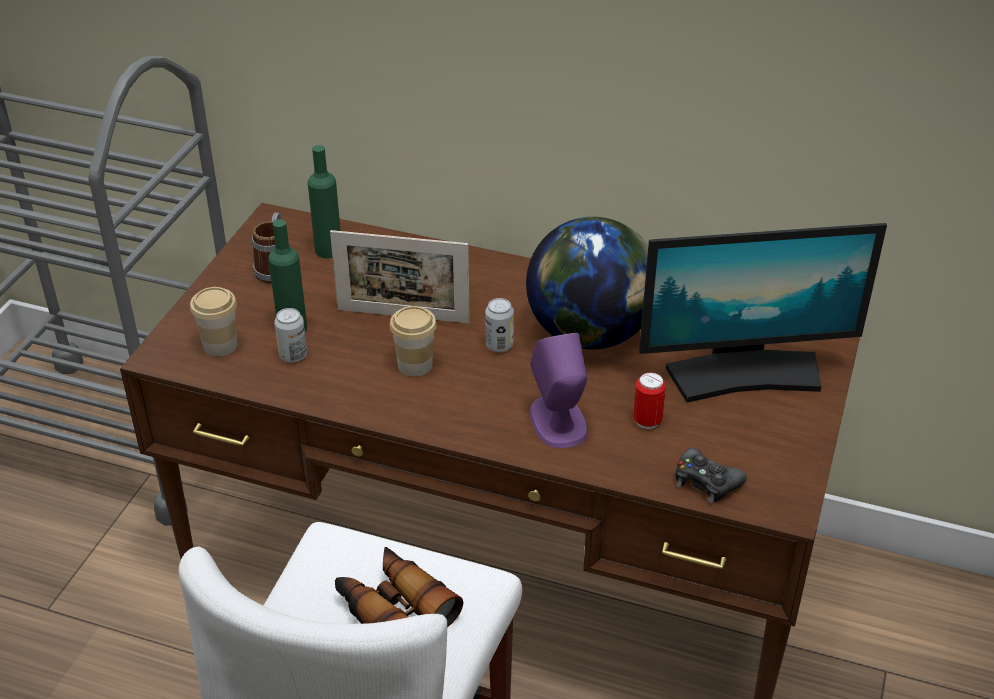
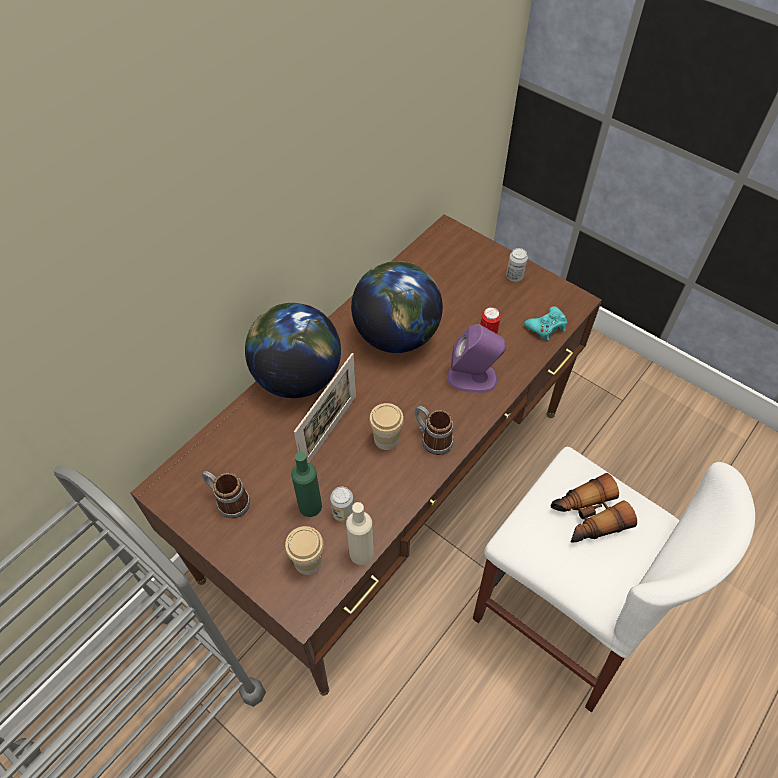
camera: 70 degrees left, 15 degrees up
(244, 383) = (361, 553): none -> beige bottle
(328, 250) = (225, 459): green bottle -> none
(435, 404) = (432, 438): none -> mug
(471, 270) = (297, 377): none -> globe
(499, 345) = (387, 386): can -> can (514, 276)
(706, 482) = (546, 327): black game controller -> turquoise game controller
(744, 374) = (464, 277): monitor -> none

